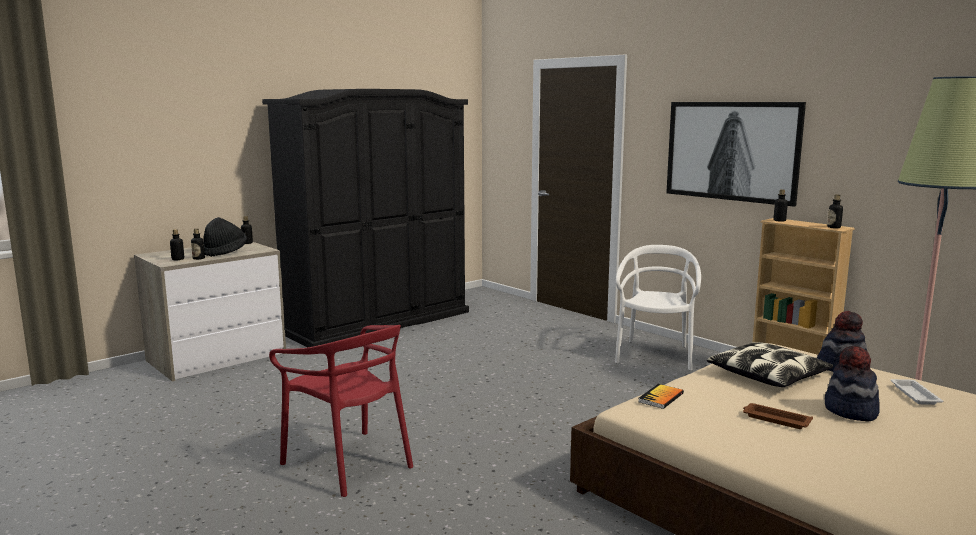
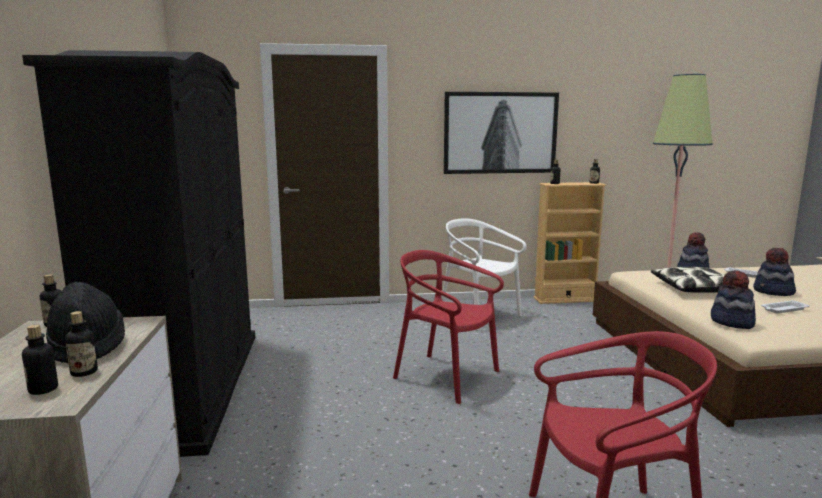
camera: 55 degrees left, 0 degrees up
(500, 375) = (446, 377): none -> red chair
(661, 398) = (731, 322): book -> hat
(775, 419) = (783, 309): brown tray -> white tray

